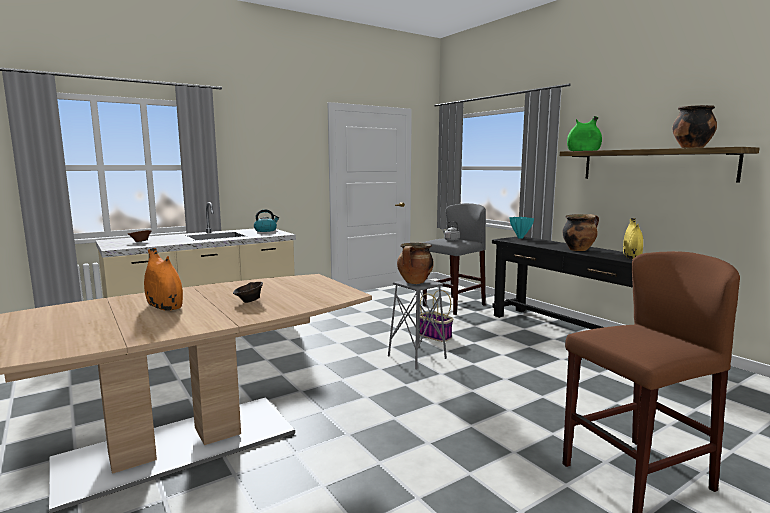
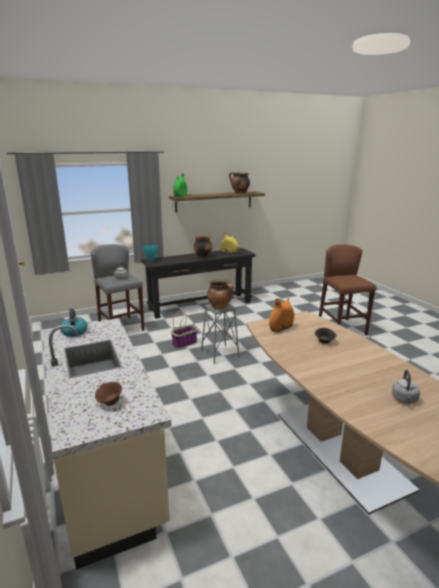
camera: 80 degrees left, 10 degrees up
(57, 329) = (404, 400): none -> grey kettle
(164, 306) = (341, 369): orange vase -> orange vase (281, 328)

